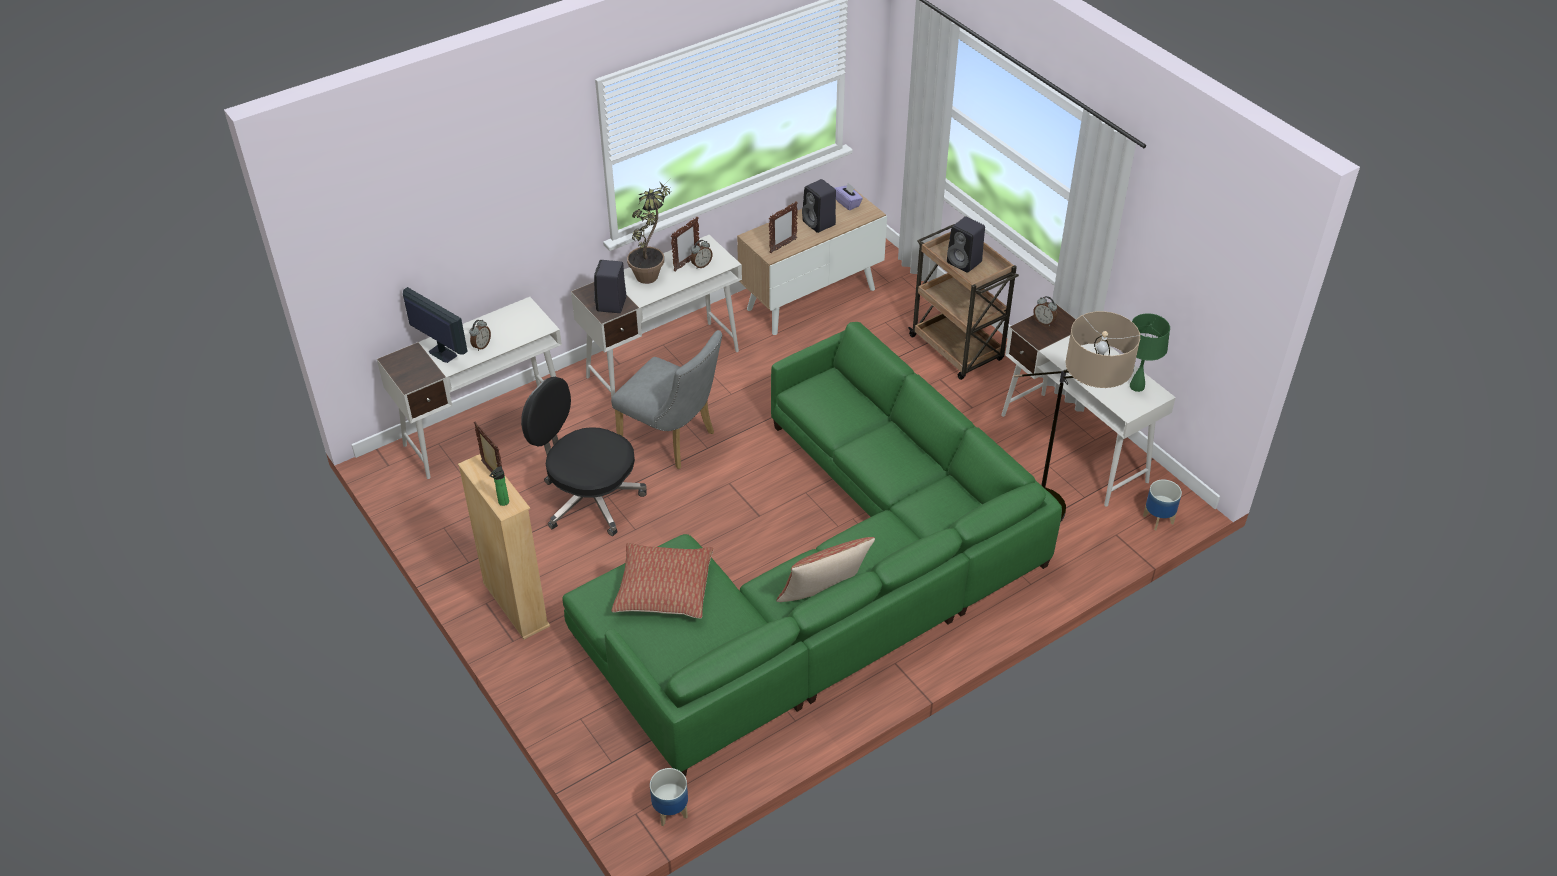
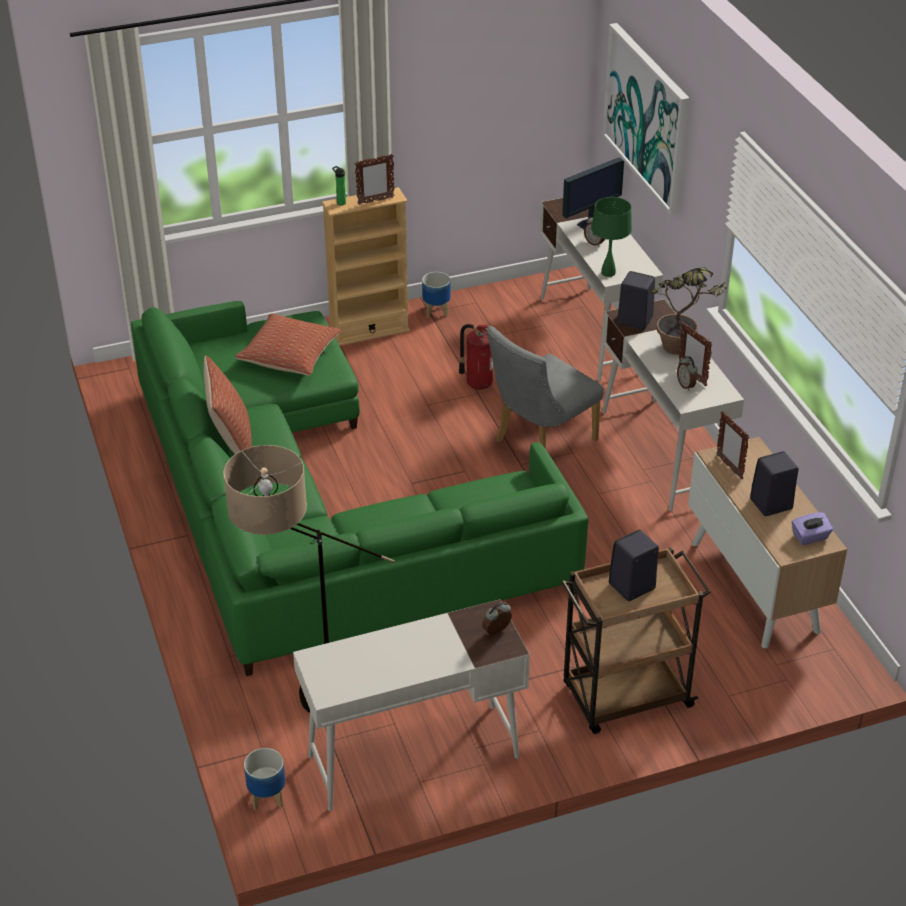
camera: 105 degrees right, 5 degrees down
(436, 212) = (647, 117): none -> picture
(589, 499) = (478, 382): black office chair -> fire extinguisher
(670, 811) = (119, 384): planter -> planter (436, 311)
(1137, 386) = (348, 680): green table lamp -> green table lamp (608, 272)

